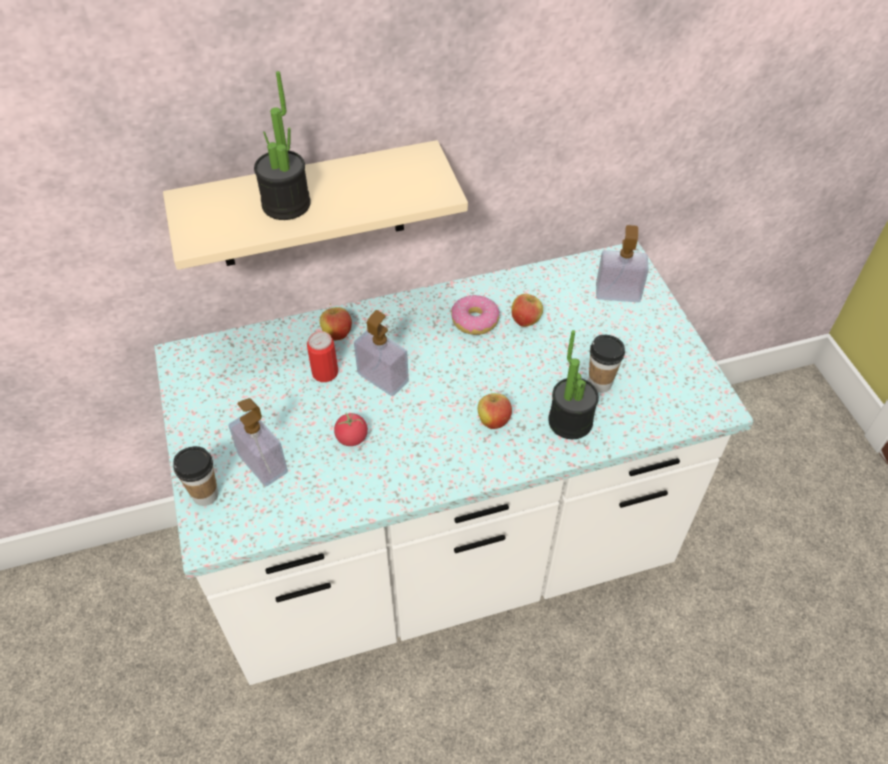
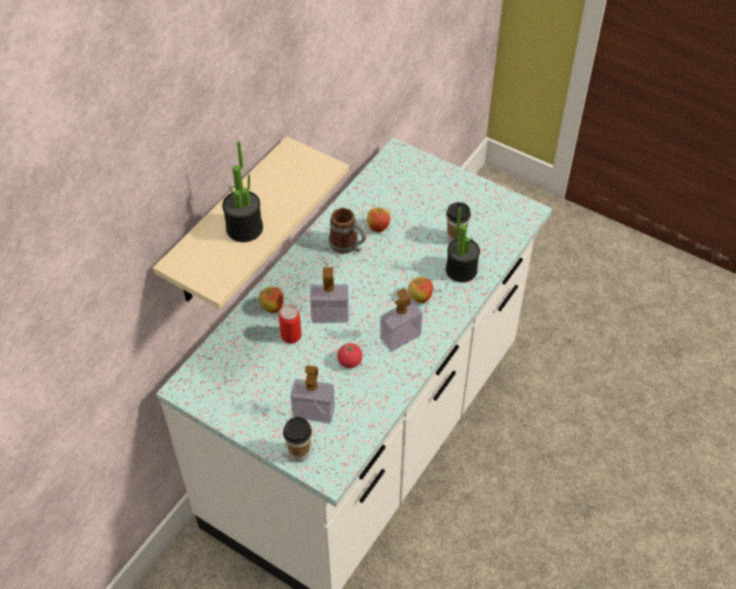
camera: 40 degrees left, 0 degrees up
(475, 321) = (348, 246): donut -> mug
(617, 293) = (413, 177): soap dispenser -> soap dispenser (400, 337)

